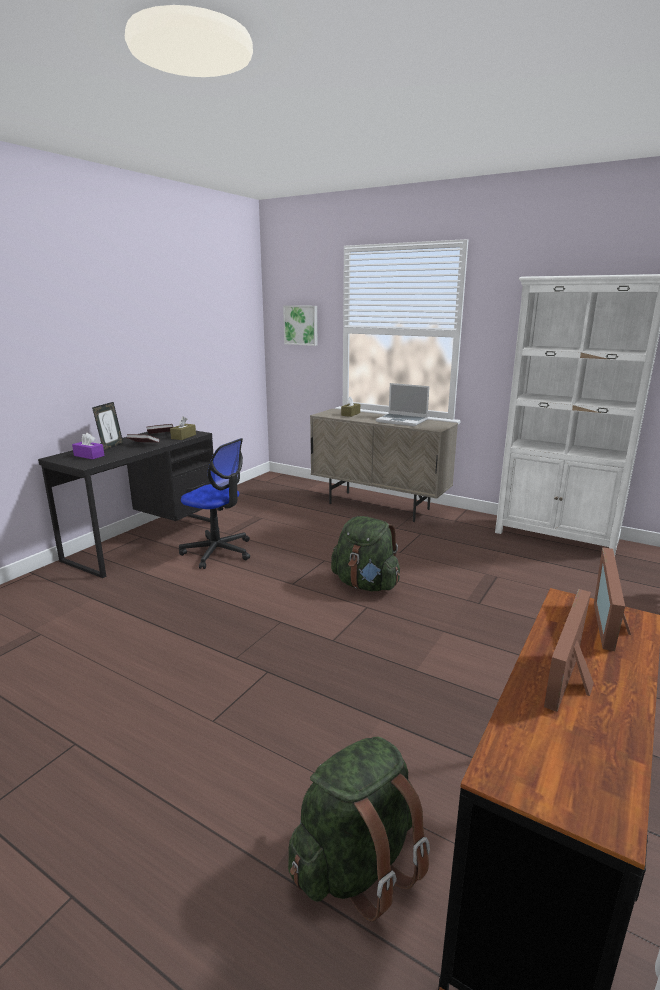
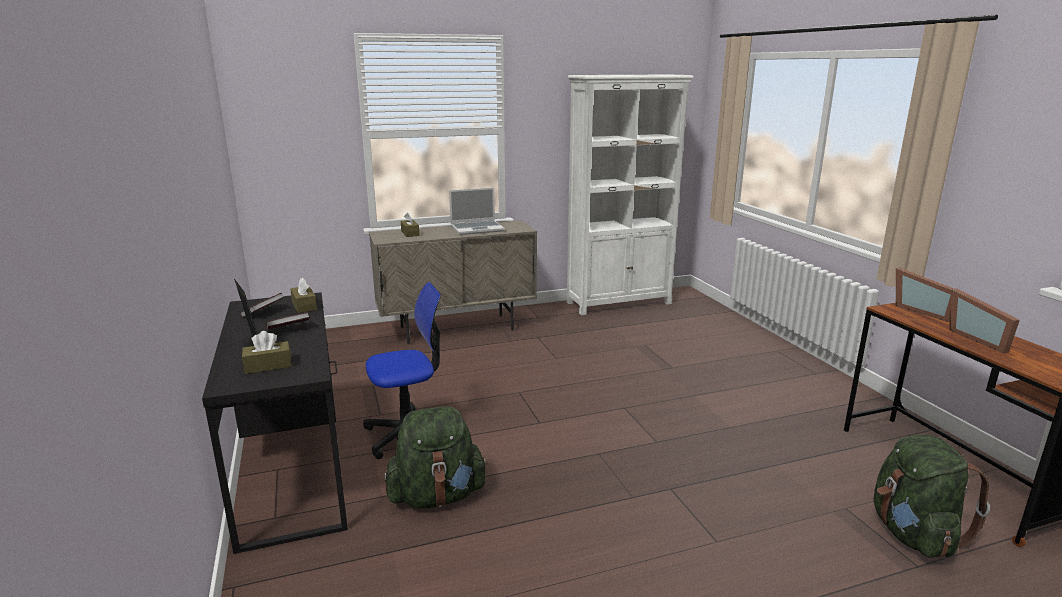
camera: 50 degrees left, 0 degrees up
(89, 456) = (268, 365): purple tissue box -> brown tissue box
(301, 325) = (296, 133): picture -> none
(366, 584) = (588, 393): green backpack -> green backpack (437, 496)

